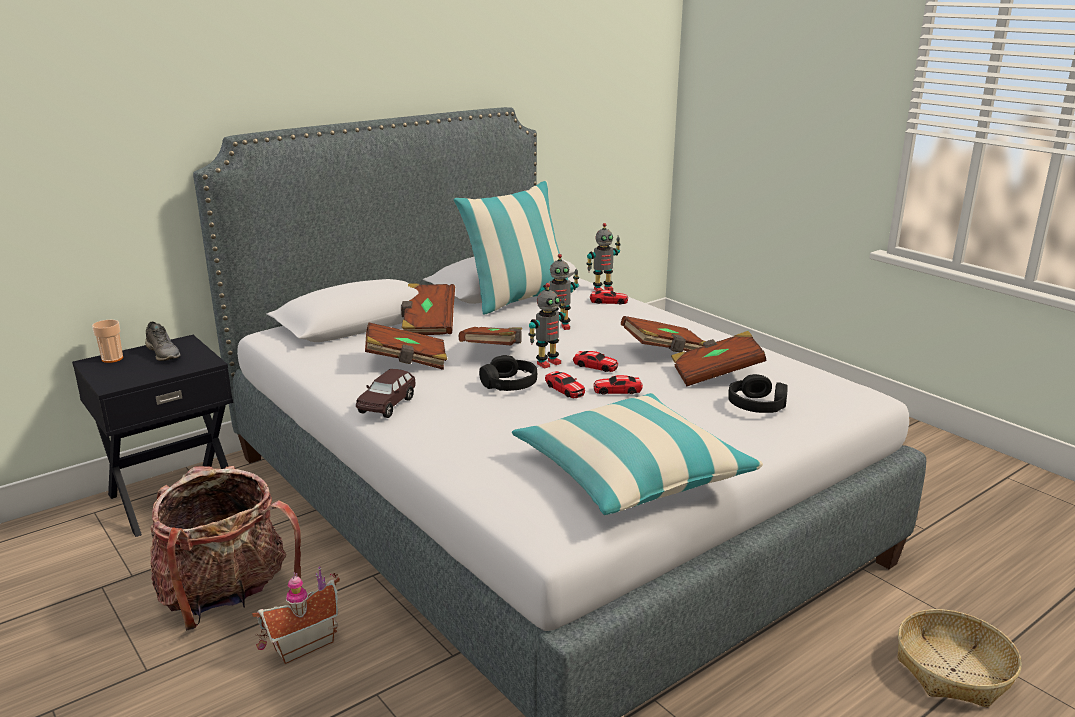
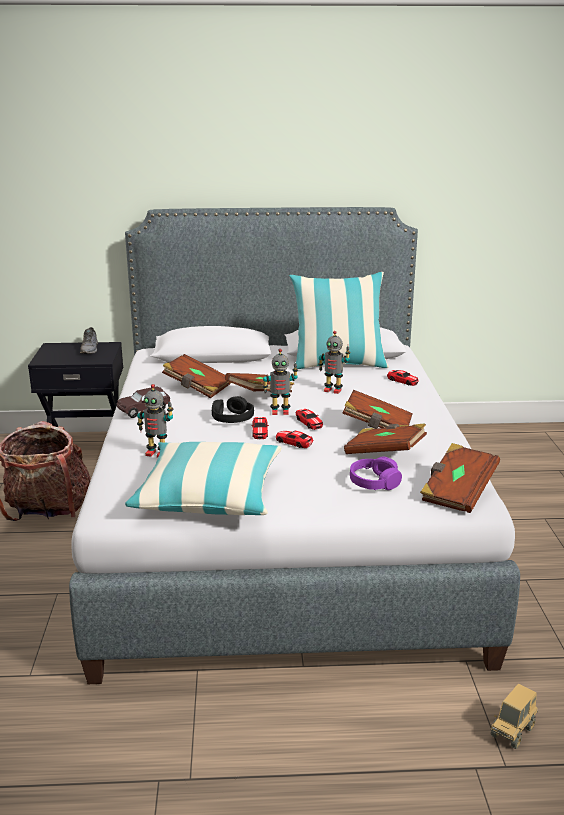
camera: 35 degrees right, 0 degrees up
(112, 359) = (62, 346): cup -> none
(301, 644) = (53, 551): toy house -> none
(428, 324) = (250, 367): brown book -> brown book (457, 492)
(602, 289) = (414, 371): toy robot -> toy robot (157, 453)
(757, 405) = (374, 482): black headphones -> purple headphones
(953, 670) = (433, 758): basket -> none
(972, 613) = (512, 731): none -> toy truck

